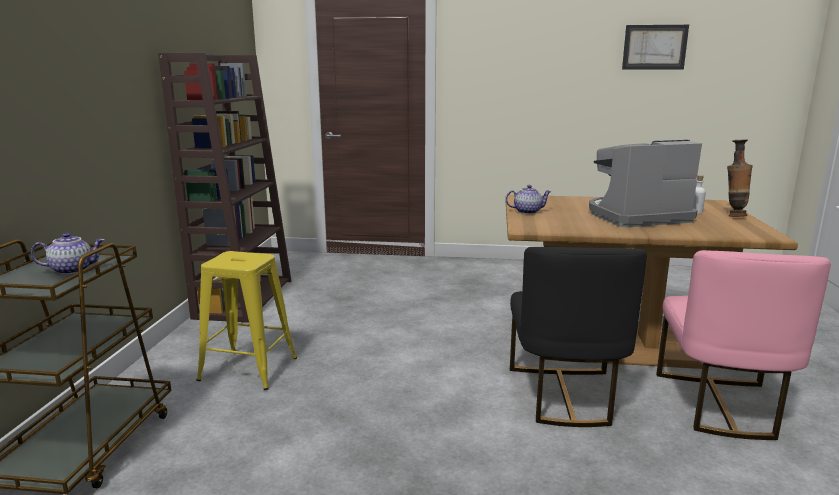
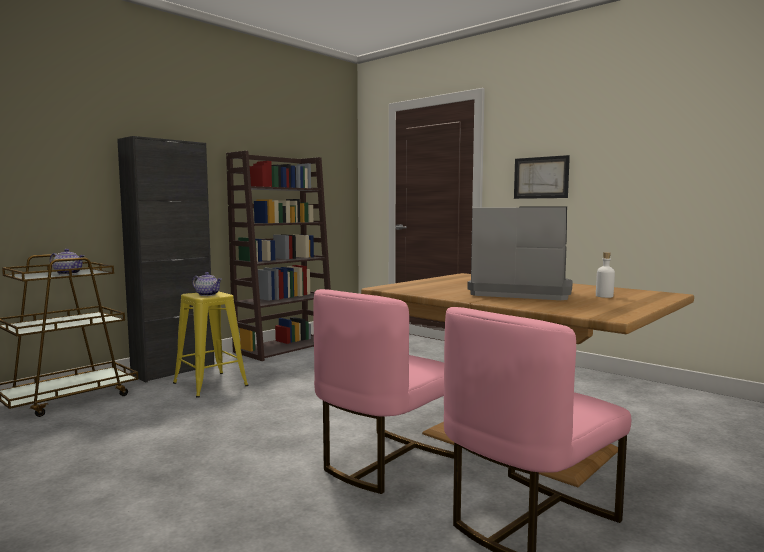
camera: 35 degrees right, 10 degrees down
(161, 364) = (173, 370): none -> black cabinet
(527, 211) = (430, 281): teapot -> teapot (208, 294)
(564, 395) = (385, 461): black chair -> pink chair
(654, 47) = (704, 128): picture -> picture (541, 177)
(733, 216) = (639, 302): vase -> none

